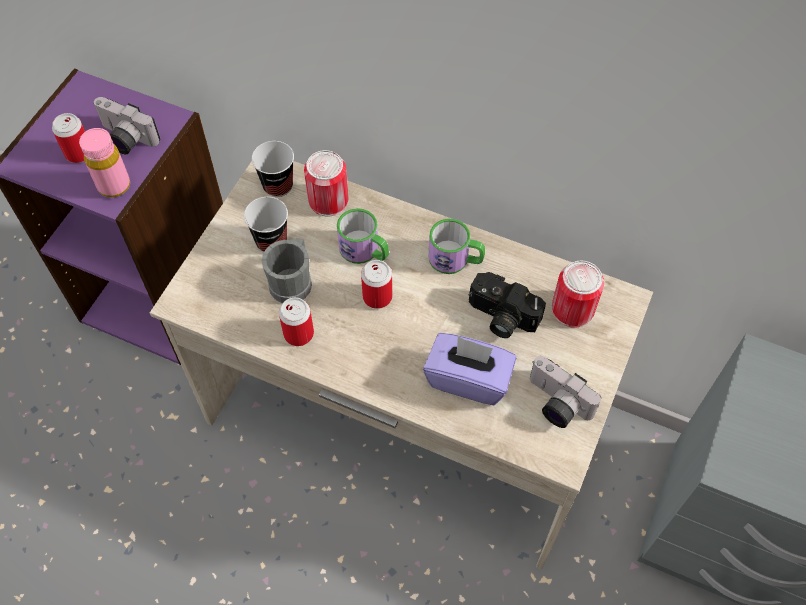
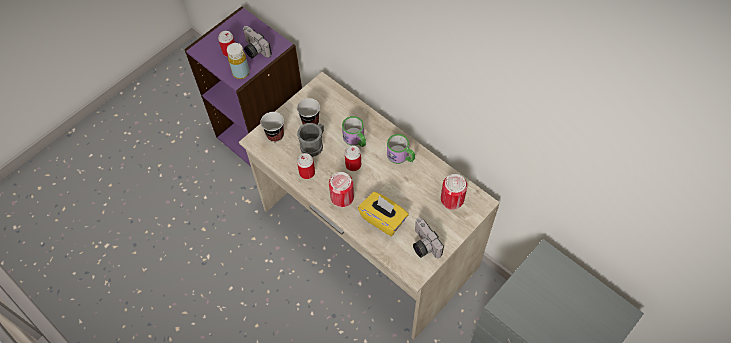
camera: 20 degrees right, 0 degrees up
(114, 185) = (241, 73): pink bottle -> yellow bottle
(278, 186) = (324, 93): cup -> cup (275, 135)
(328, 200) = (347, 108): can -> can (342, 197)
(468, 379) = (383, 219): purple tissue box -> yellow tissue box
(501, 317) = (412, 193): camera -> none

